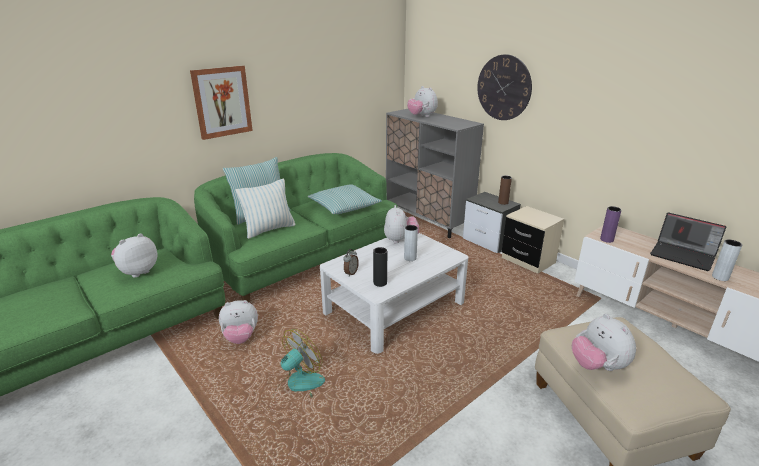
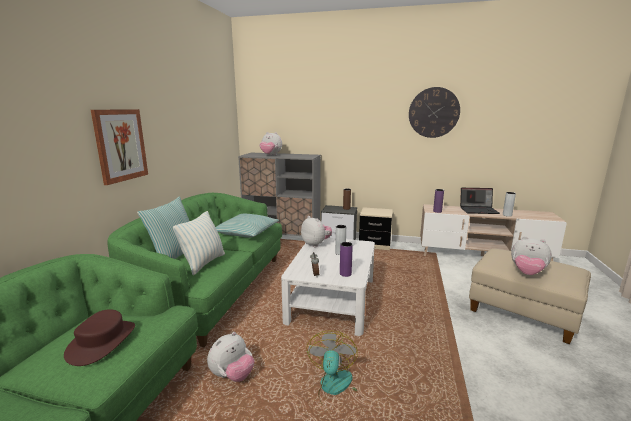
camera: 35 degrees left, 10 degrees down
(138, 272) = (102, 342): plush toy -> brown hat
(380, 283) = (345, 274): black vase -> purple vase
(504, 88) = (332, 127): wall clock -> wall clock (433, 112)

